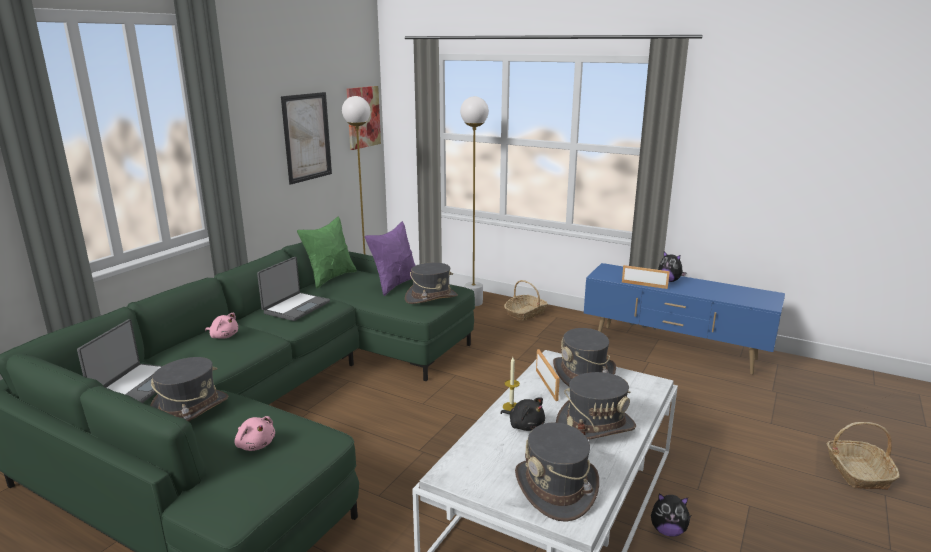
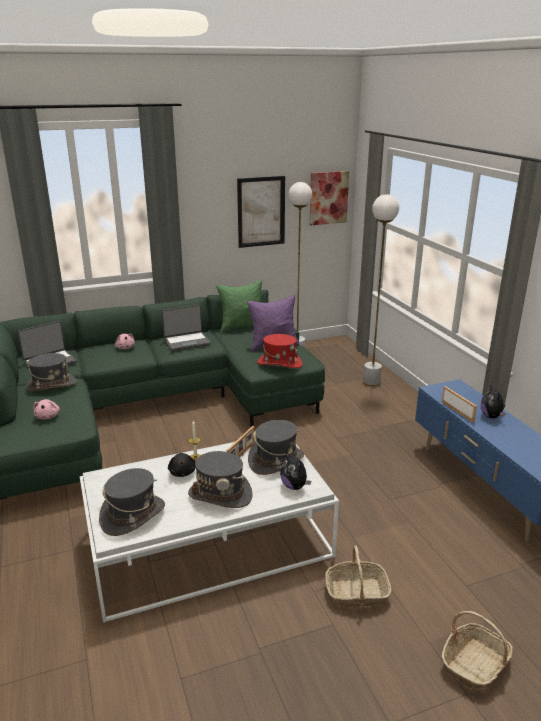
camera: 40 degrees right, 5 degrees up
(431, 298) = (279, 363): grey hat -> red hat
(525, 313) = (401, 405): basket -> basket (356, 593)
(668, 531) = (247, 600): plush toy -> plush toy (294, 486)

